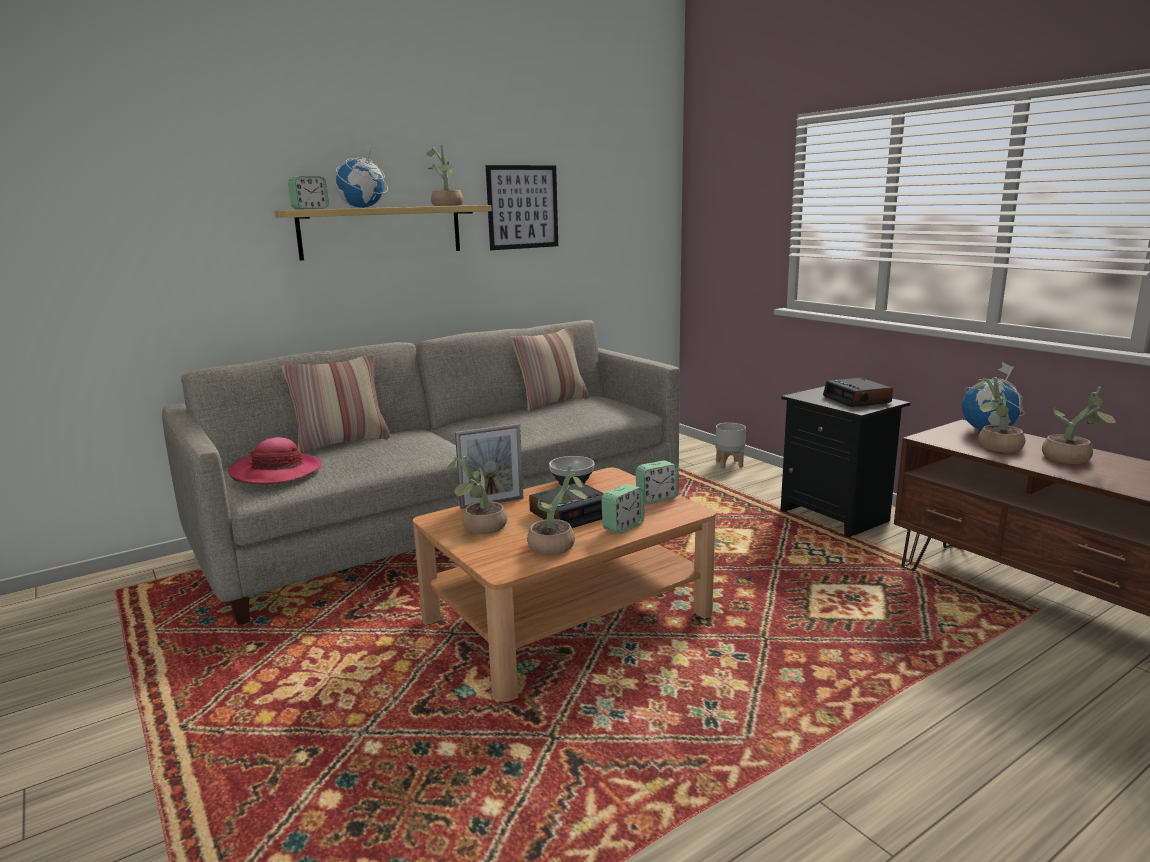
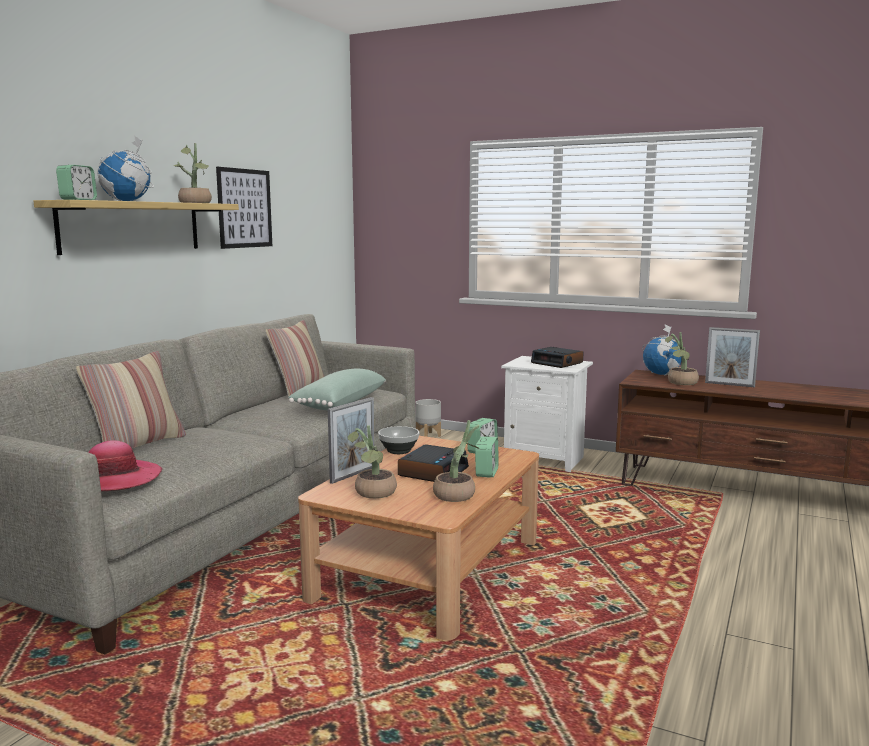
camera: 30 degrees left, 5 degrees down
(568, 421) = (339, 403): none -> green pillow
(836, 515) = (545, 459): black nightstand -> white nightstand
(1071, 459) = (729, 384): potted plant -> picture frame

